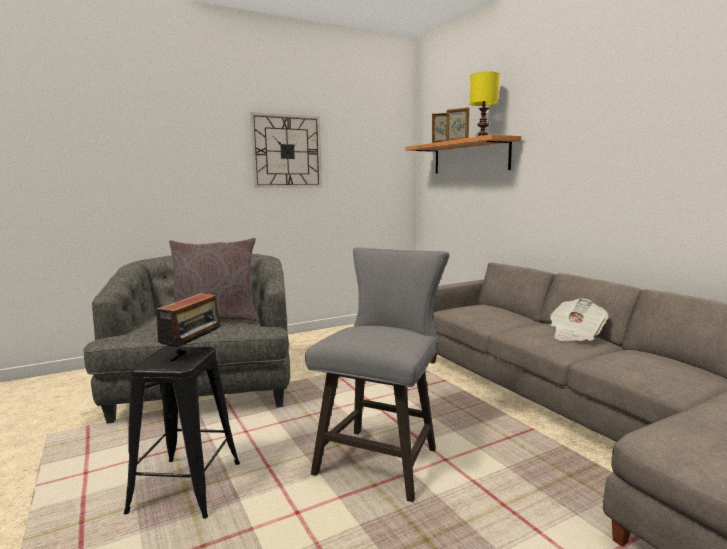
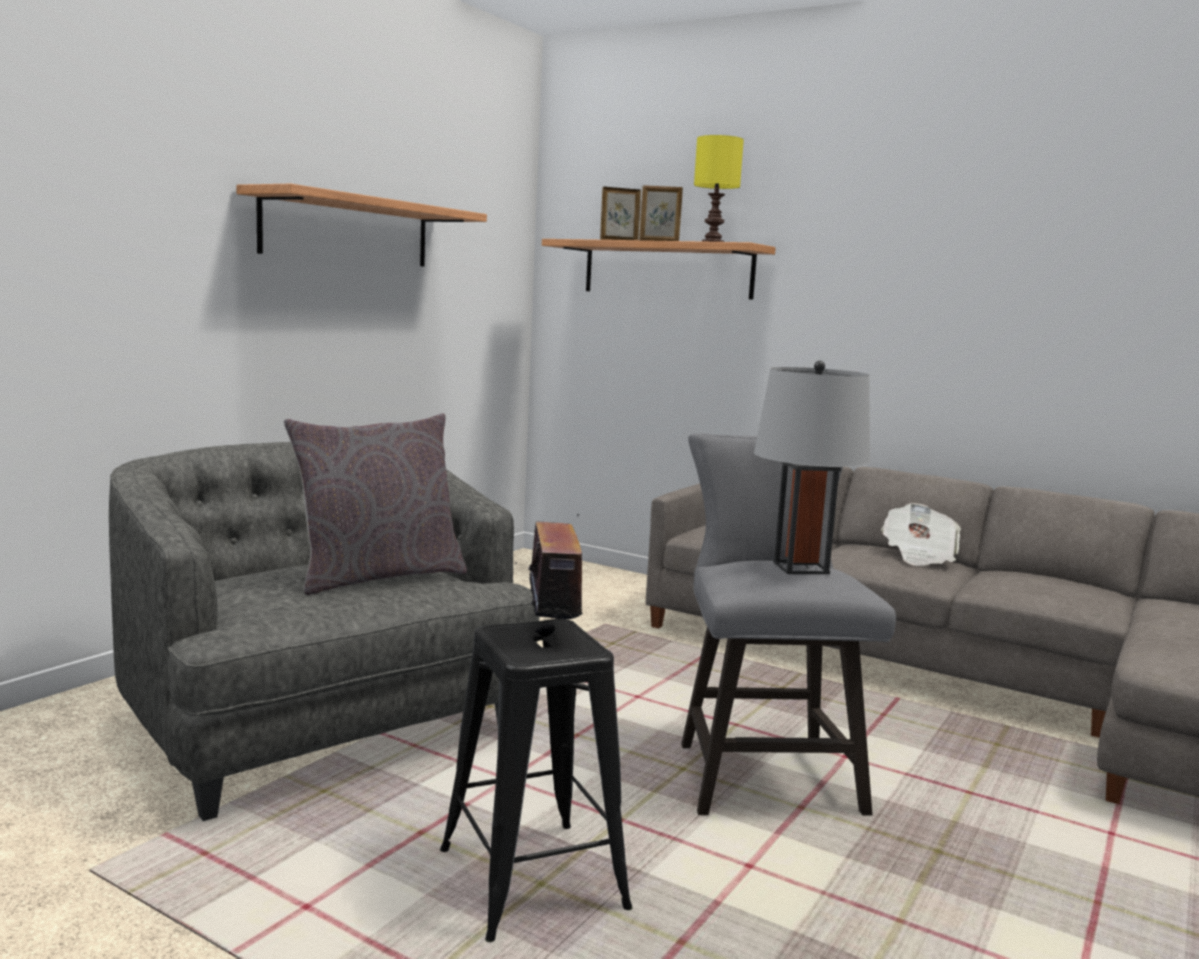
camera: 30 degrees left, 0 degrees up
(287, 151) = (348, 230): wall clock -> shelf
(384, 332) = (801, 568): none -> grey table lamp

